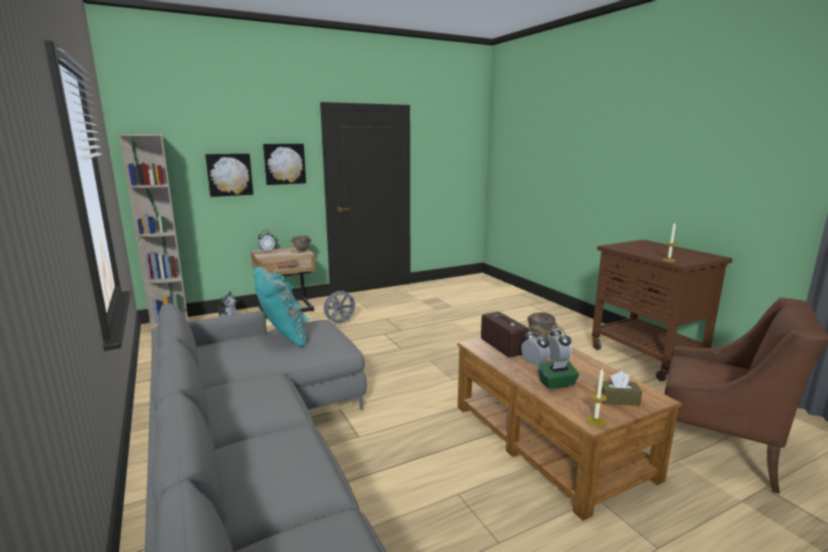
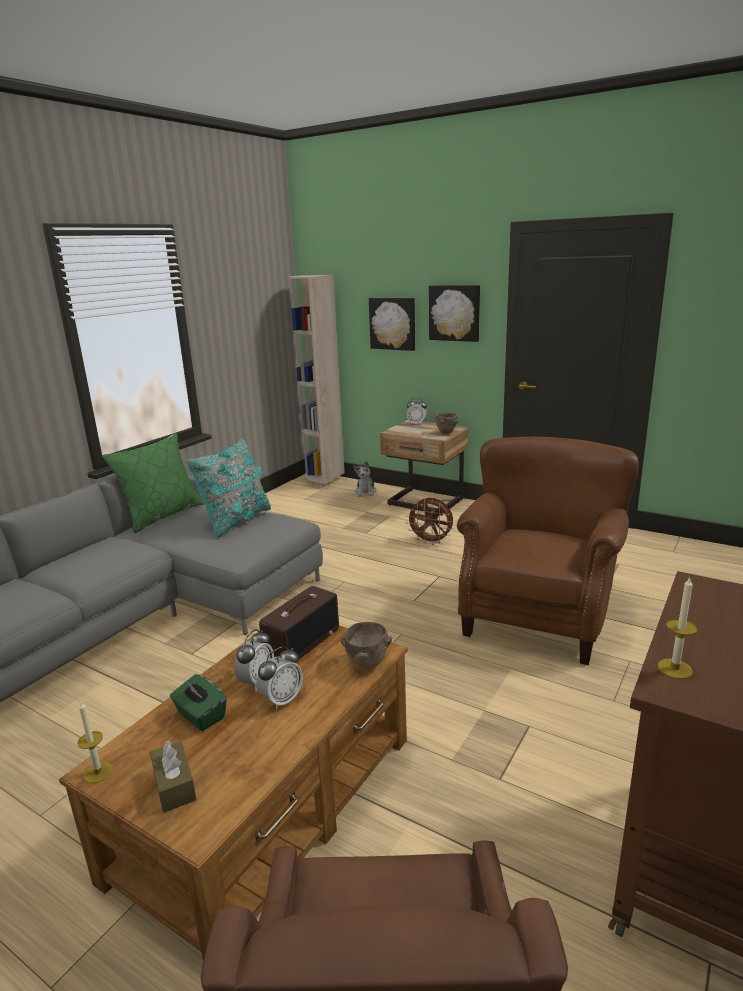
camera: 60 degrees right, 5 degrees up
(201, 361) = (162, 515): none -> green pillow
(340, 323) = (431, 541): grey fan -> brown fan
(455, 325) = (538, 613): none -> brown armchair

